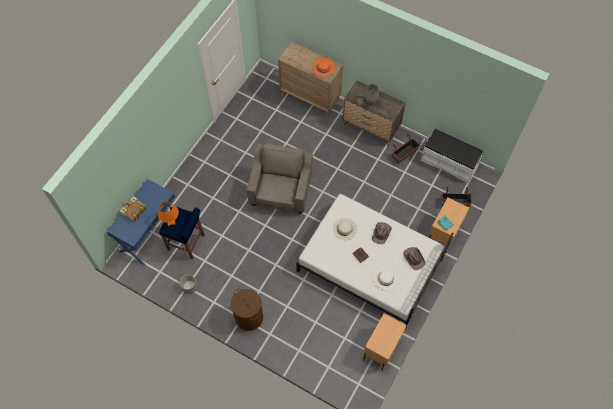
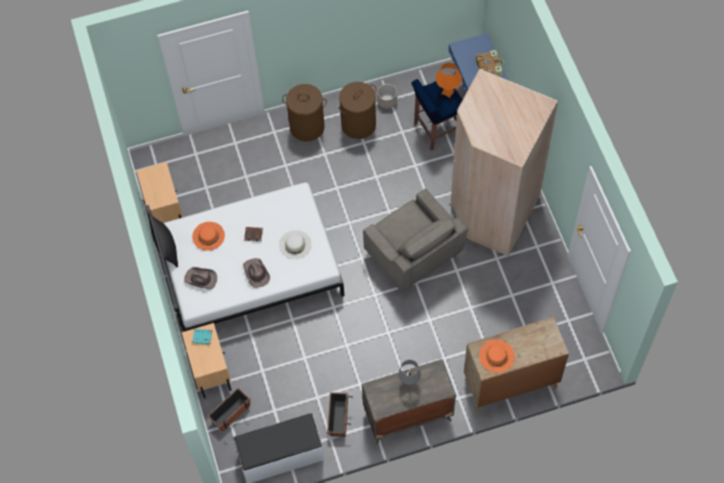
camera: 135 degrees right, 0 degrees up
(217, 176) = (491, 210): none -> beige wardrobe
(221, 289) = (358, 124): none -> brown laundry basket
(385, 278) = (208, 236): white hat -> orange hat
(415, 296) = (165, 246): none -> black pillow

